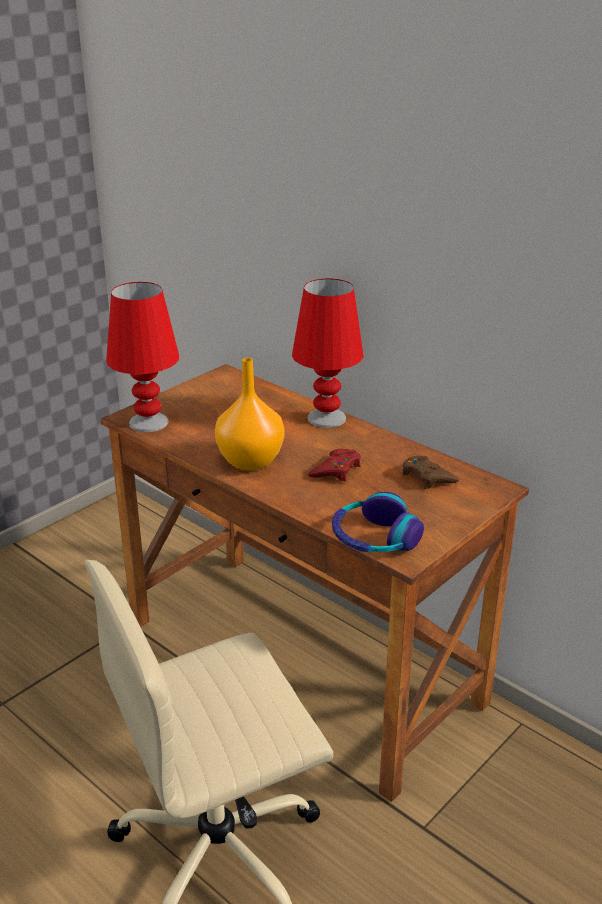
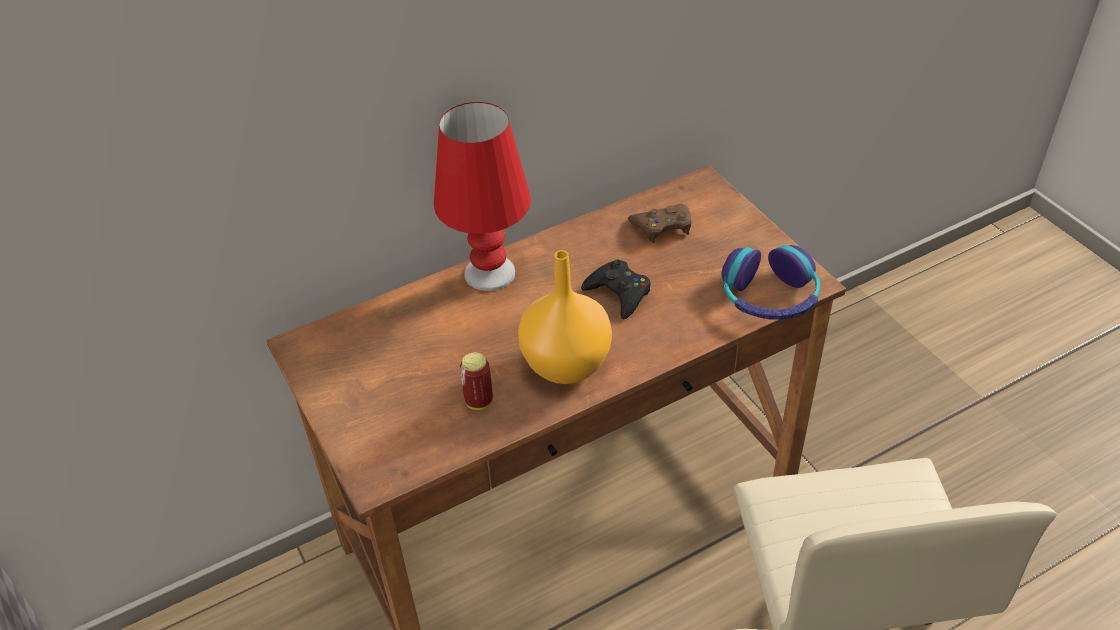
camera: 70 degrees left, 15 degrees up
(149, 422) = (406, 455): red table lamp -> none
(202, 437) = (479, 402): none -> can
(336, 470) = (619, 293): red game controller -> black game controller

